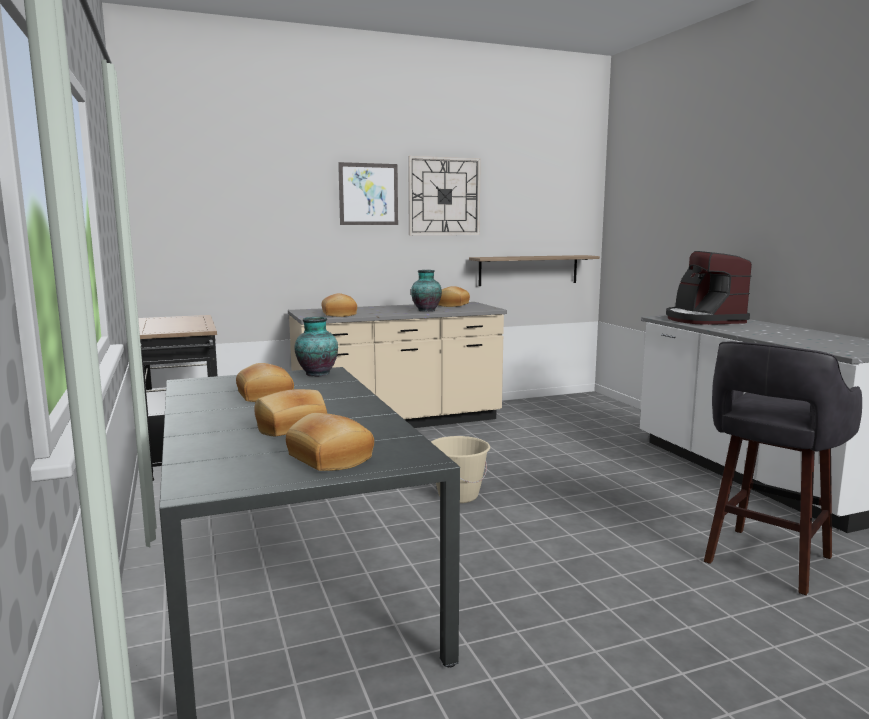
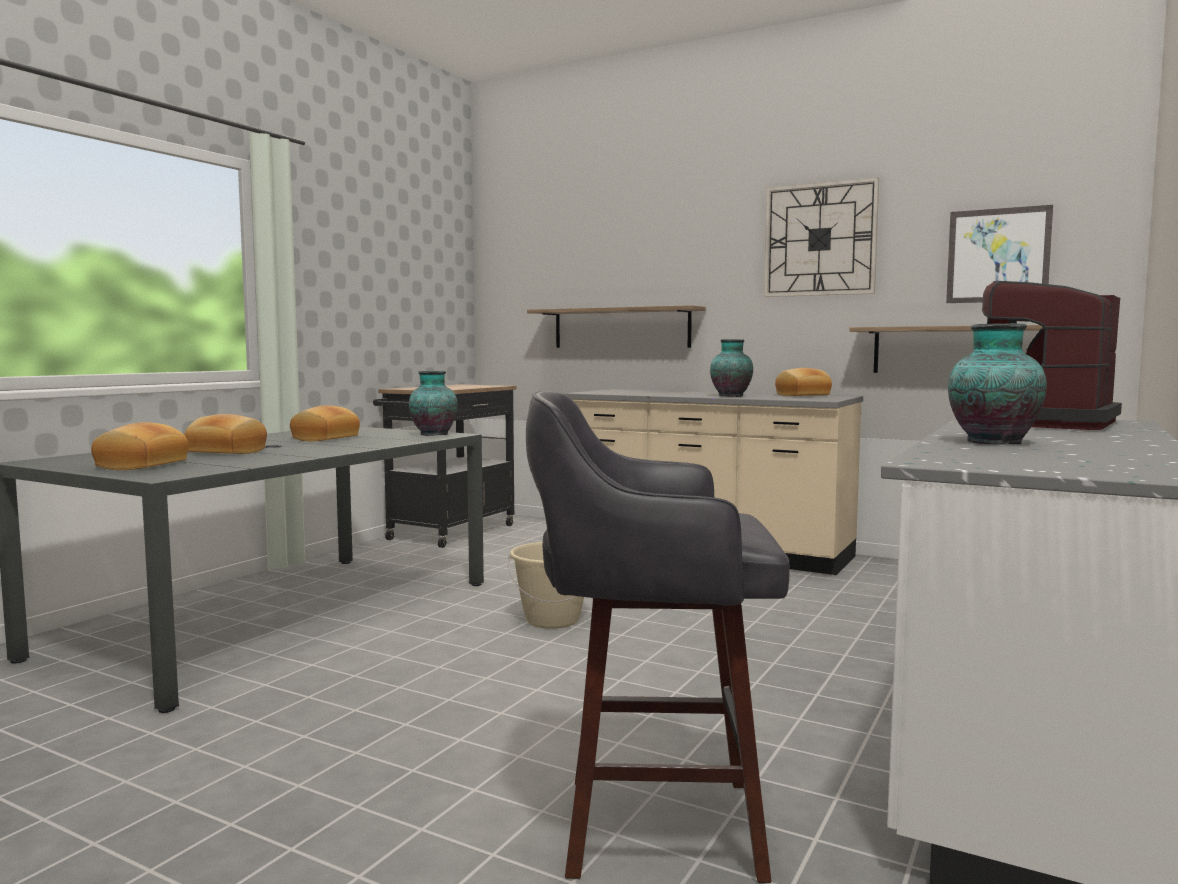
camera: 50 degrees right, 5 degrees down
(292, 258) = (621, 328): none -> shelf
(338, 314) = (622, 392): bread -> none
(368, 194) = (713, 244): picture -> picture (998, 255)
(779, 337) = (991, 442): none -> vase

